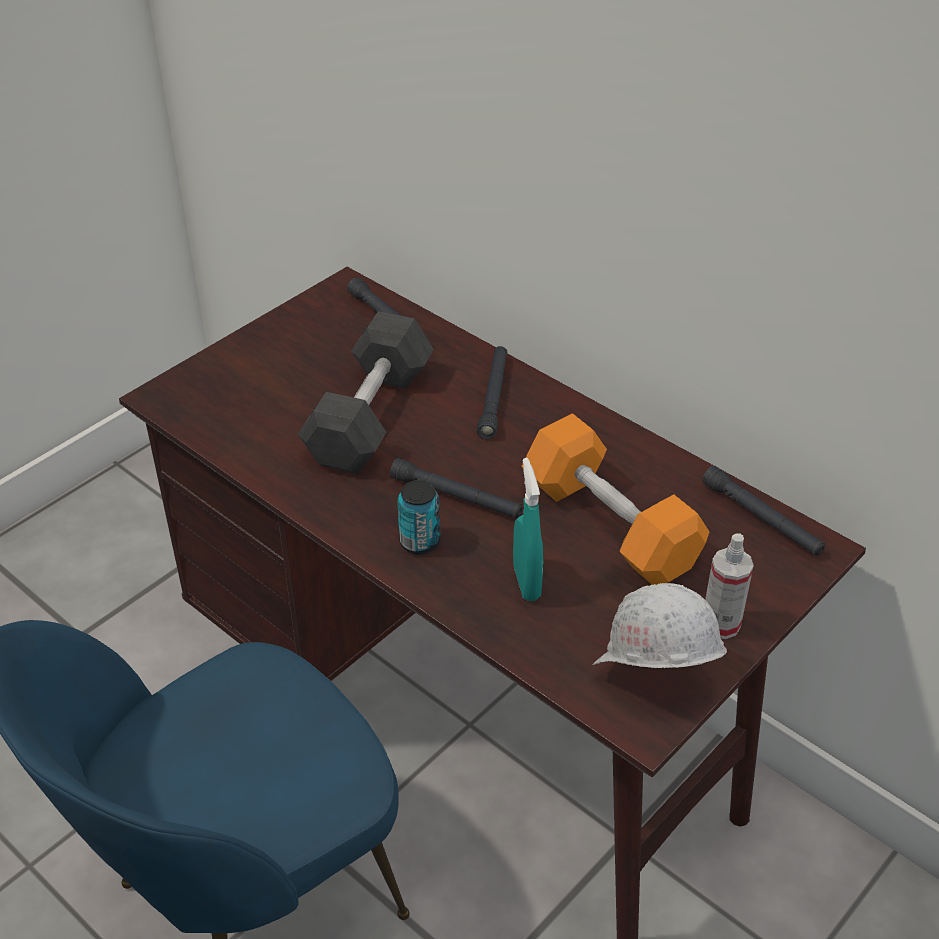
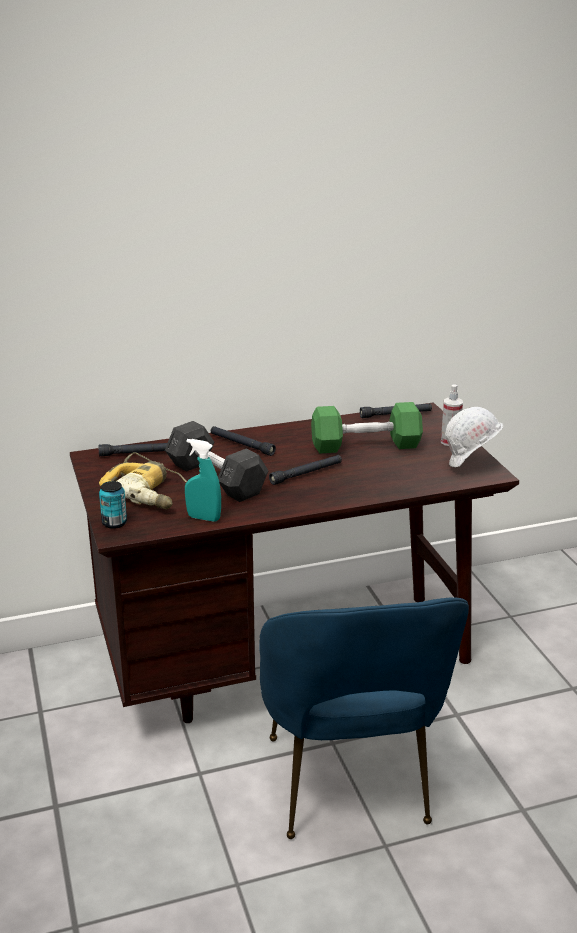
camera: 60 degrees left, 15 degrees down
(289, 373) = (147, 491): none -> power drill
(420, 542) = (329, 491): can -> can (114, 523)
(526, 582) = (383, 474): turquoise spray bottle -> turquoise spray bottle (203, 518)
(610, 525) = (365, 445): orange dumbbell -> green dumbbell

